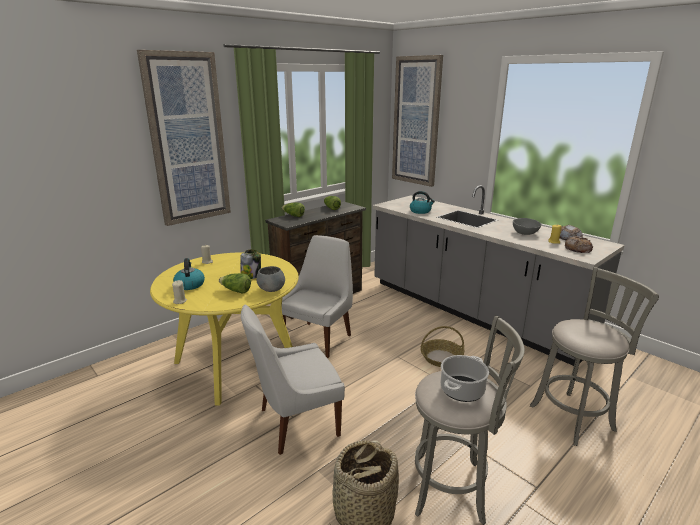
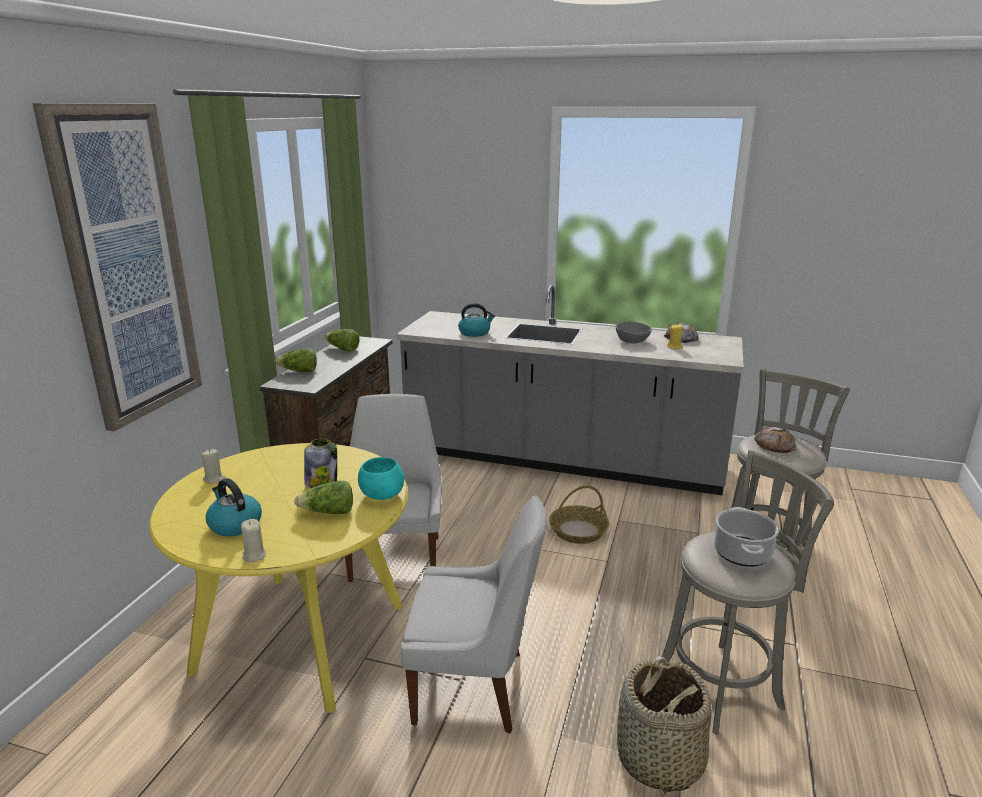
camera: 30 degrees left, 0 degrees up
(271, 289) = (382, 495): grey bowl -> turquoise bowl
(295, 423) = (474, 687): white chair -> white chair turned 120 degrees counterclockwise
(416, 122) = (421, 200): picture -> none
(578, 248) = (706, 350): bread -> bread (774, 445)

